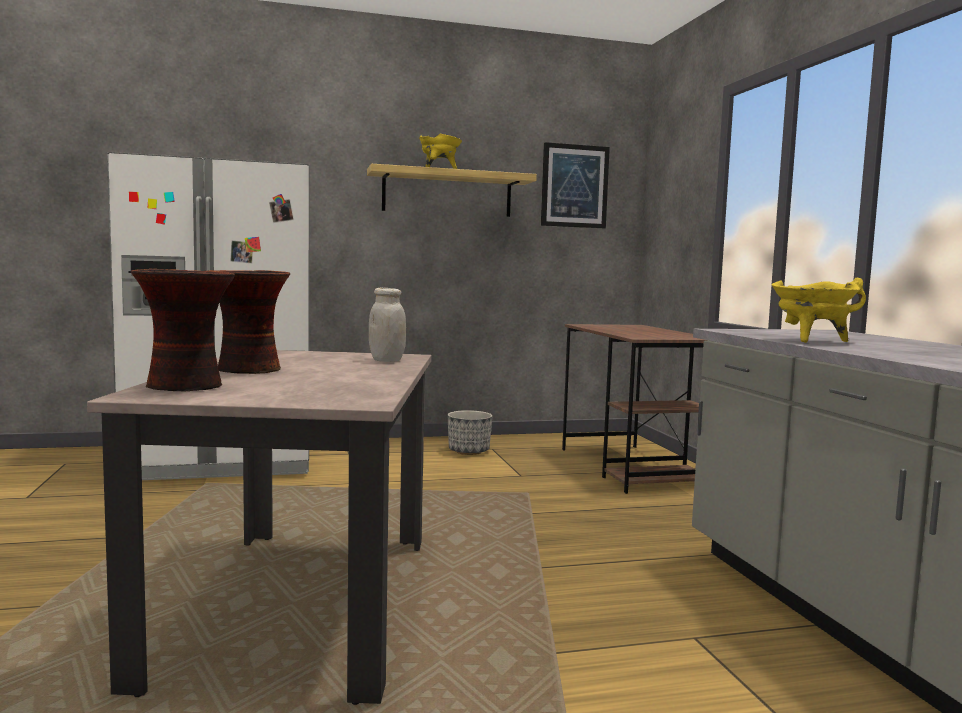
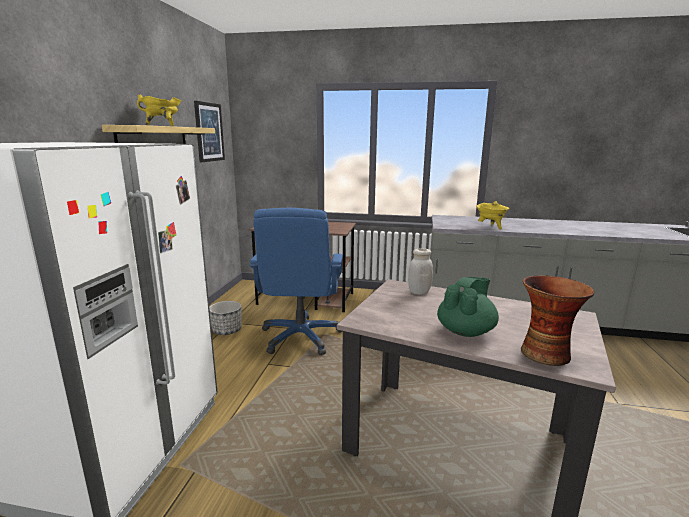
camera: 65 degrees left, 10 degrees up
(249, 370) = (466, 331): vase -> green teapot
(502, 483) = (301, 337): none -> blue office chair

